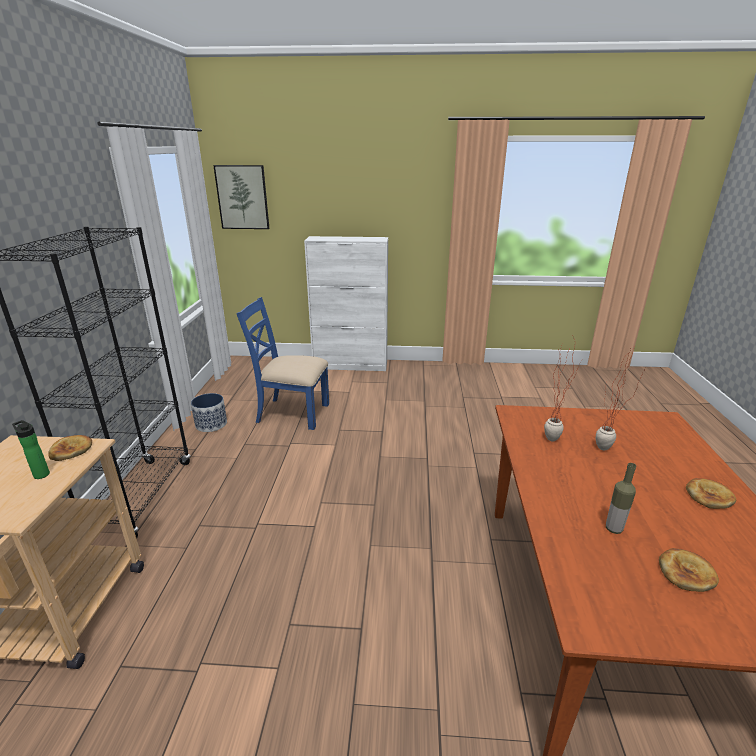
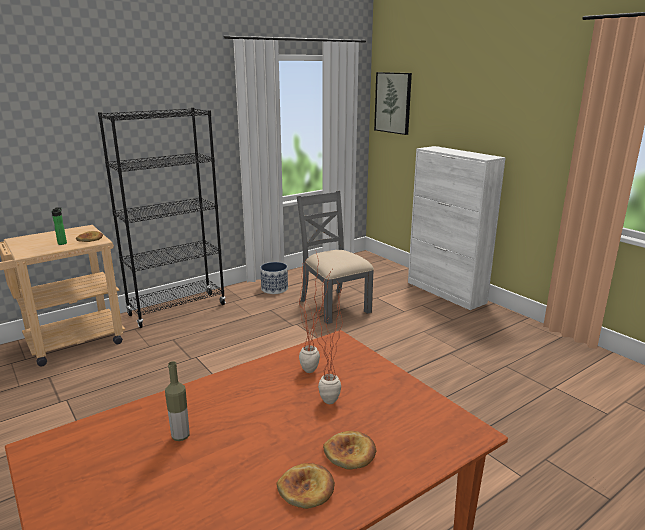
camera: 50 degrees right, 5 degrees down
(292, 413) = (334, 306): blue chair -> grey chair
(686, 573) = (141, 490): bread -> bread (350, 453)

